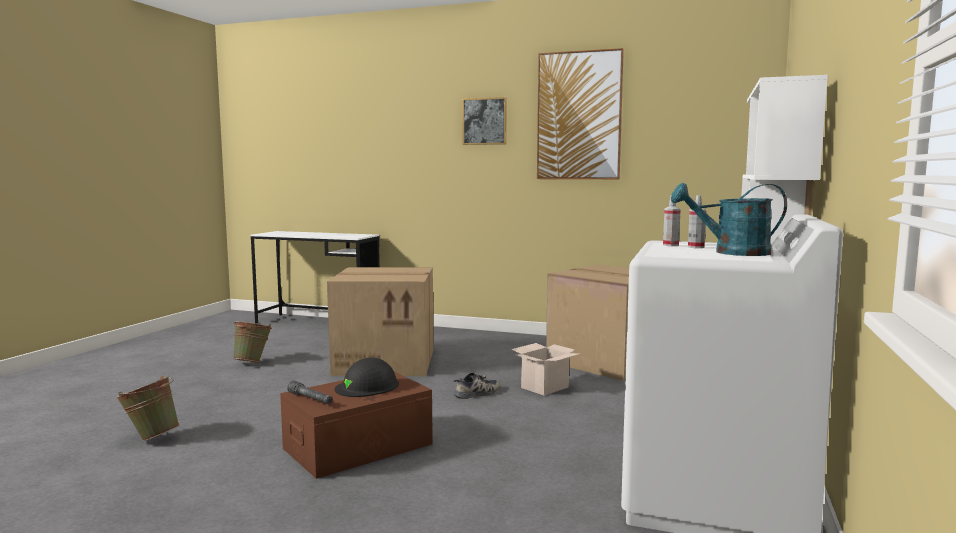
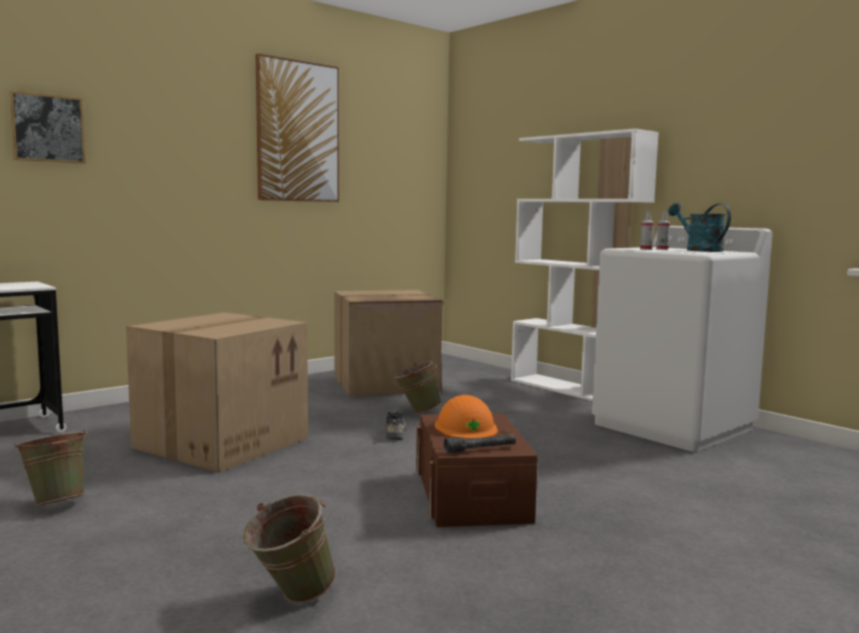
camera: 60 degrees left, 0 degrees up
(367, 386) = (466, 427): black hard hat -> orange hard hat
(484, 121) = (192, 125): picture -> picture (48, 128)
(545, 387) = (416, 412): cardboard box -> green bucket
(732, 252) = (698, 250): turquoise watering can -> turquoise watering can turned 120 degrees clockwise

